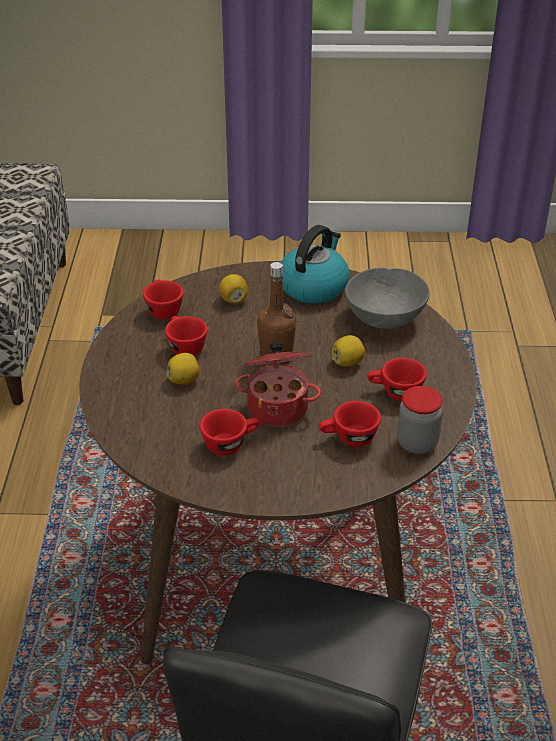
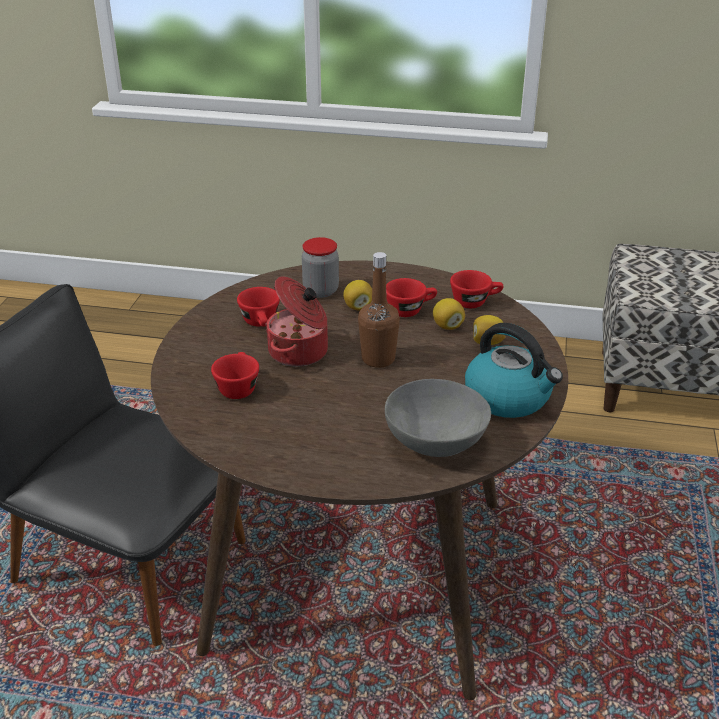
camera: 100 degrees right, 5 degrees down
(348, 362) = (357, 403): lemon -> lemon (447, 326)
(395, 392) = (295, 427): red cup -> none
(417, 443) = (211, 428): jar -> jar (321, 291)

